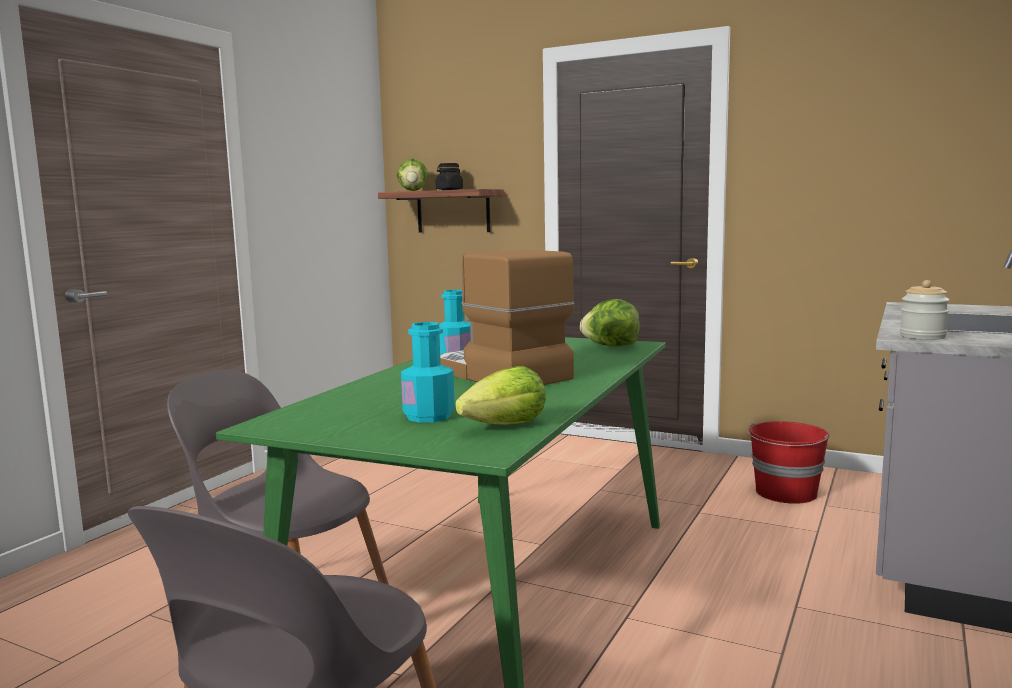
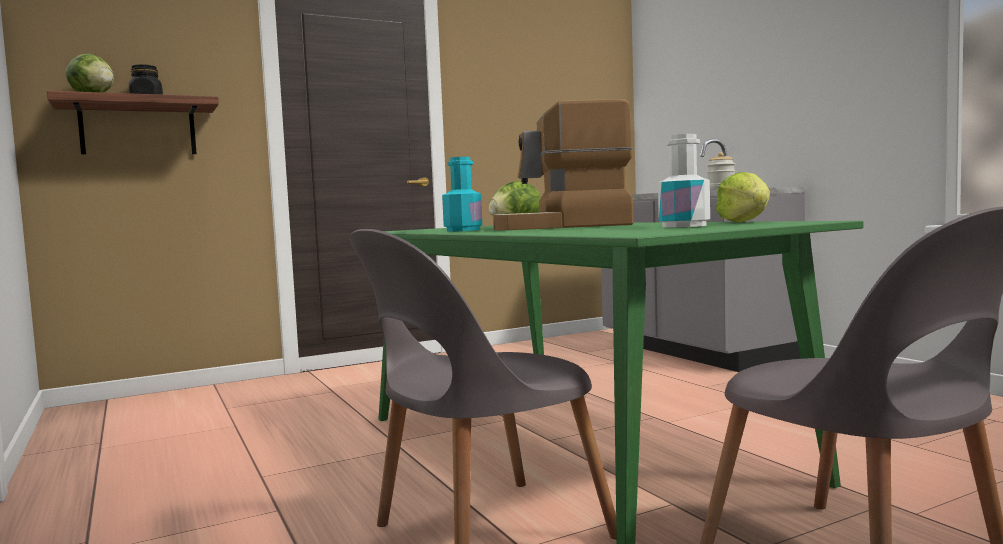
camera: 55 degrees left, 5 degrees down
(428, 416) = (684, 226): turquoise bottle -> white bottle
(786, 493) = (551, 354): red bucket -> none

